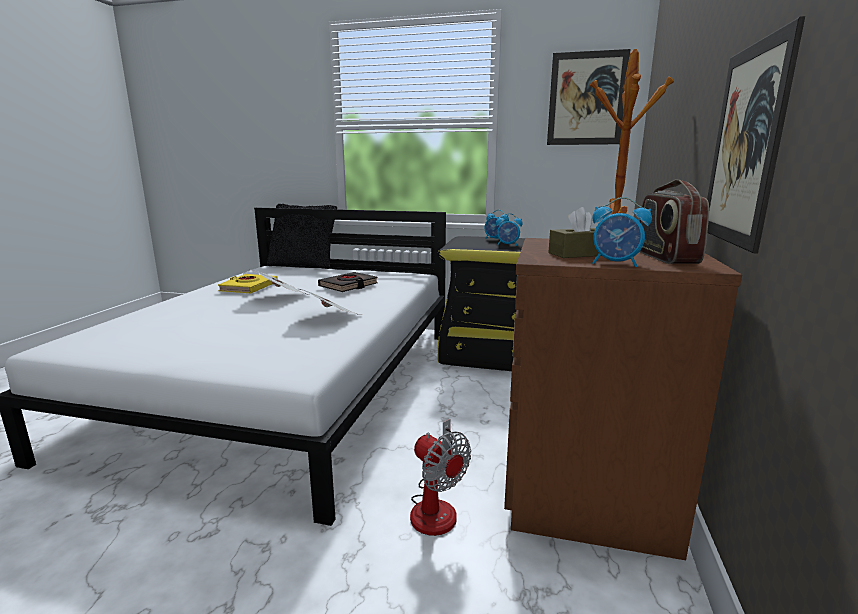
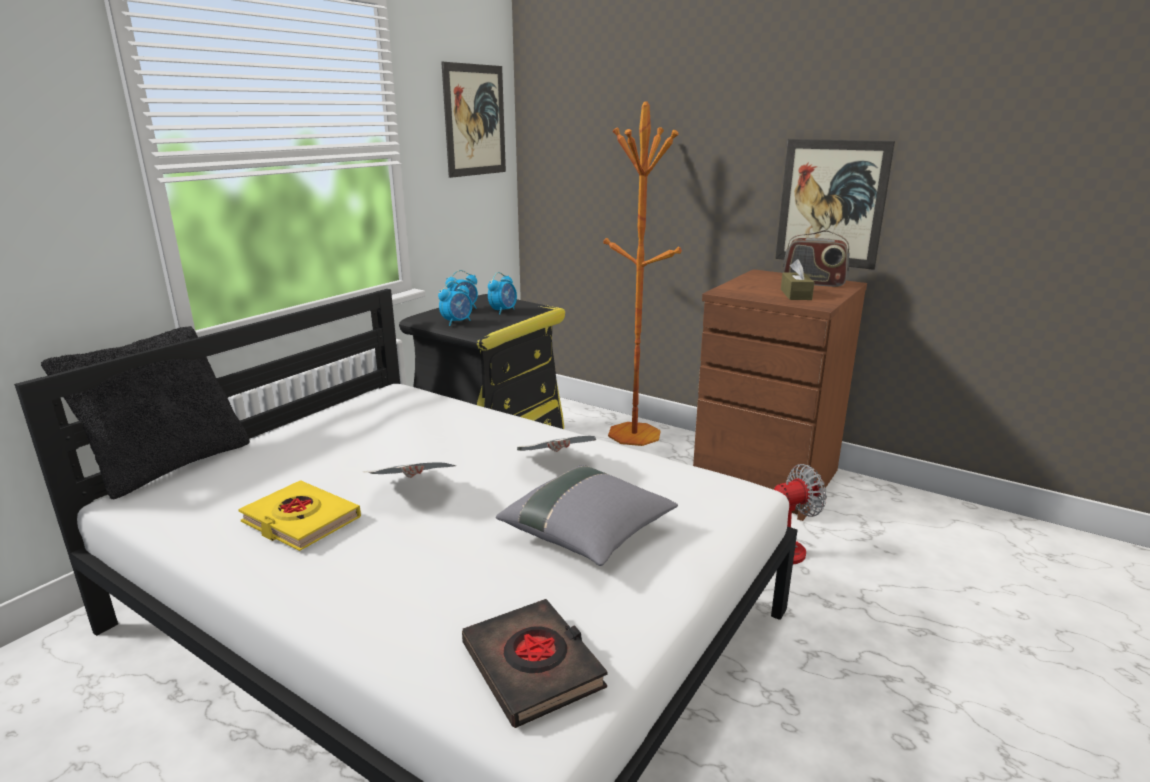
camera: 70 degrees left, 5 degrees up
(234, 336) = (588, 534): none -> grey pillow
(348, 285) = (410, 437): black book -> black book (533, 666)
(616, 264) = (836, 294): alarm clock -> alarm clock (457, 322)

